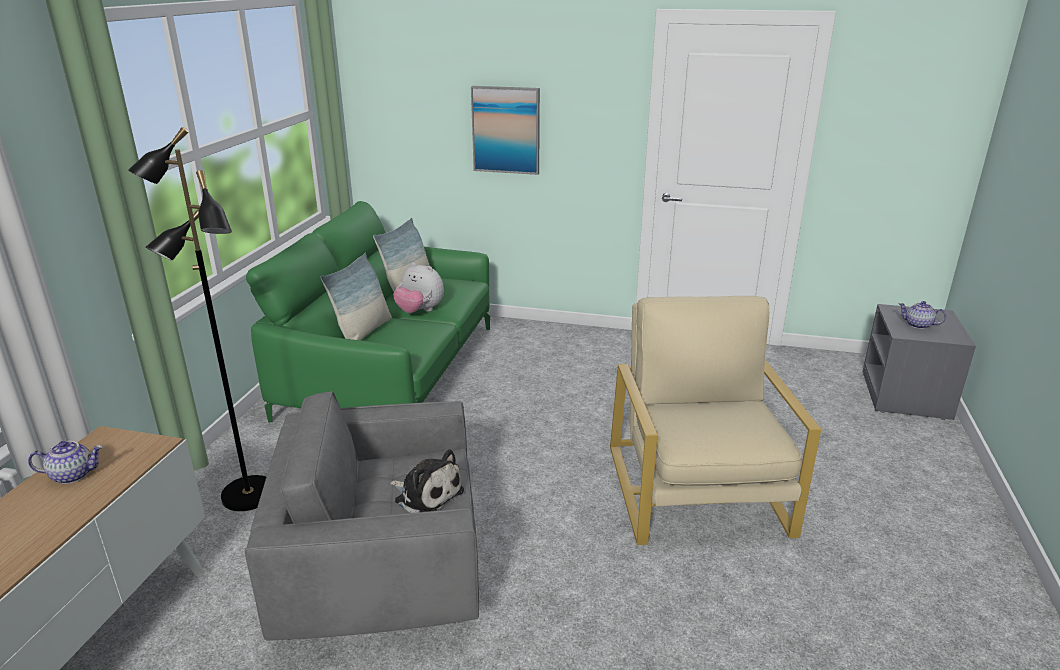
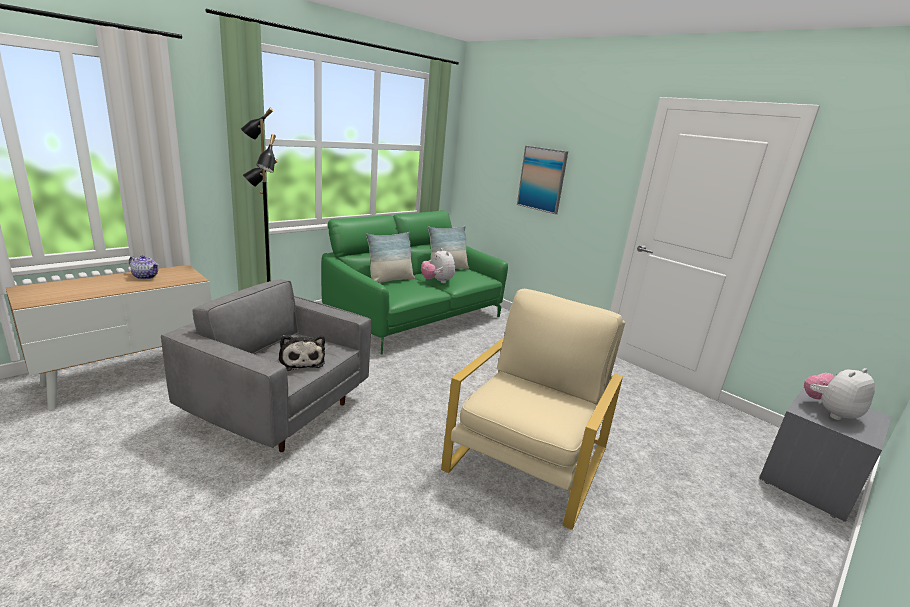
camera: 30 degrees right, 5 degrees down
(917, 325) = (830, 412): teapot -> plush toy

